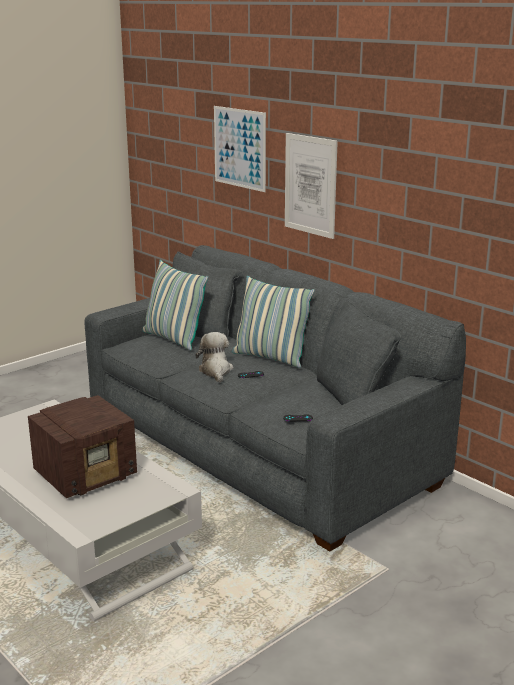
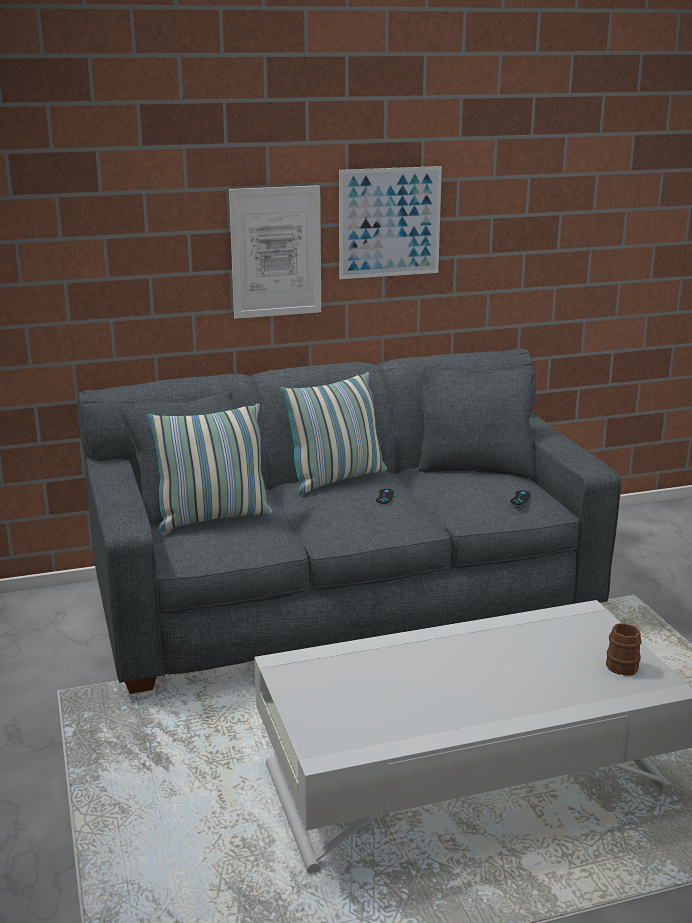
camera: 65 degrees left, 0 degrees up
(87, 475) = (519, 663): radio -> none
(106, 511) = (620, 664): none -> brown mug
(216, 371) = (350, 513): plush toy -> none
(239, 148) = (130, 227): picture -> picture (389, 222)

